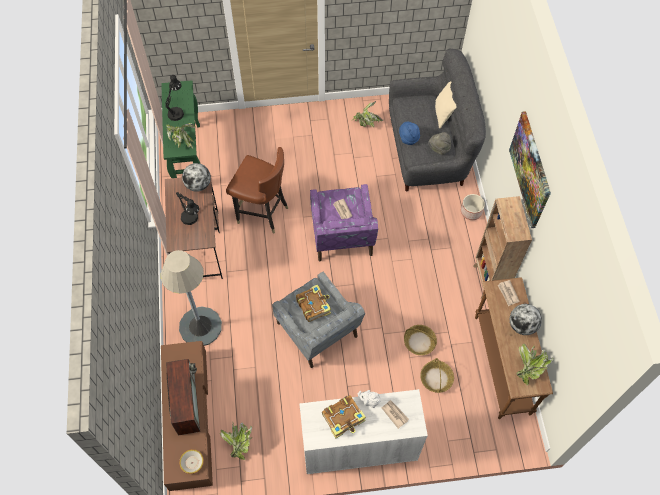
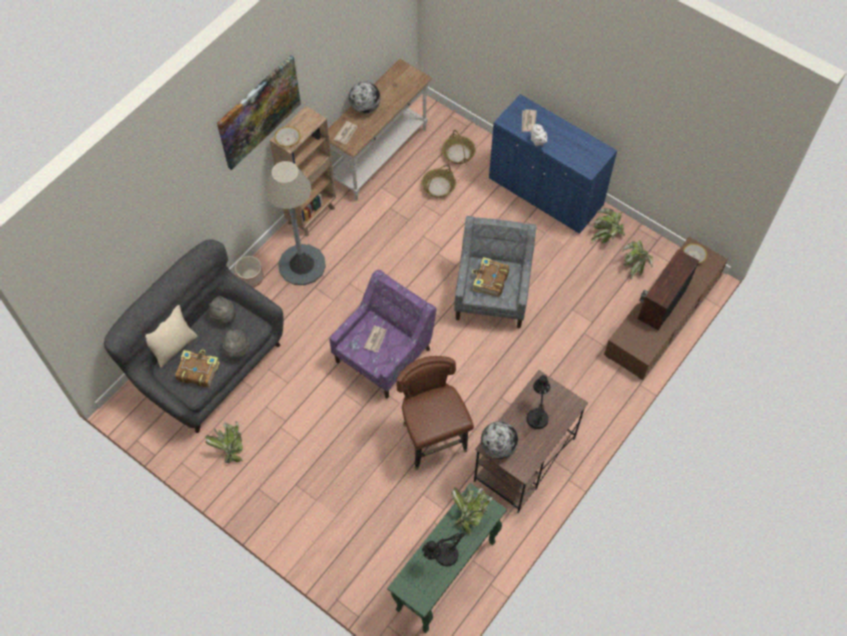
camera: 135 degrees left, 0 degrees up
(200, 326) = (589, 381): grey floor lamp -> grey floor lamp (301, 265)
(344, 418) = (568, 146): book -> book (198, 371)
(359, 445) = (545, 192): white cabinet -> blue cabinet
(408, 138) = (237, 350): blue hat -> grey hat
(419, 342) = (421, 219): basket -> basket (458, 153)
(500, 364) = (380, 157): brown console table -> white console table
(509, 206) = (288, 140): none -> bowl
(529, 368) = (396, 82): potted plant -> potted plant (607, 234)

